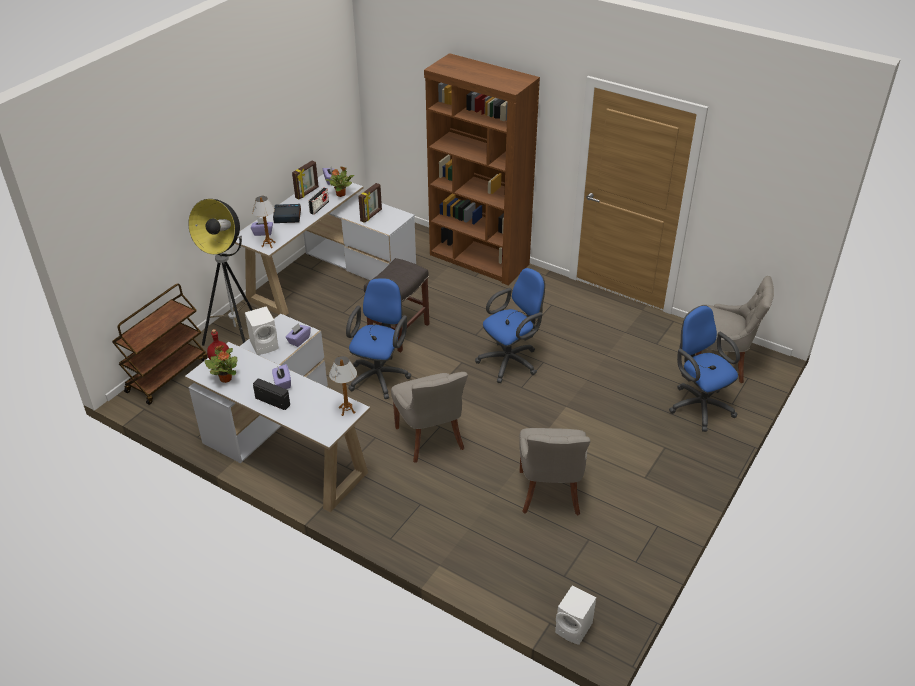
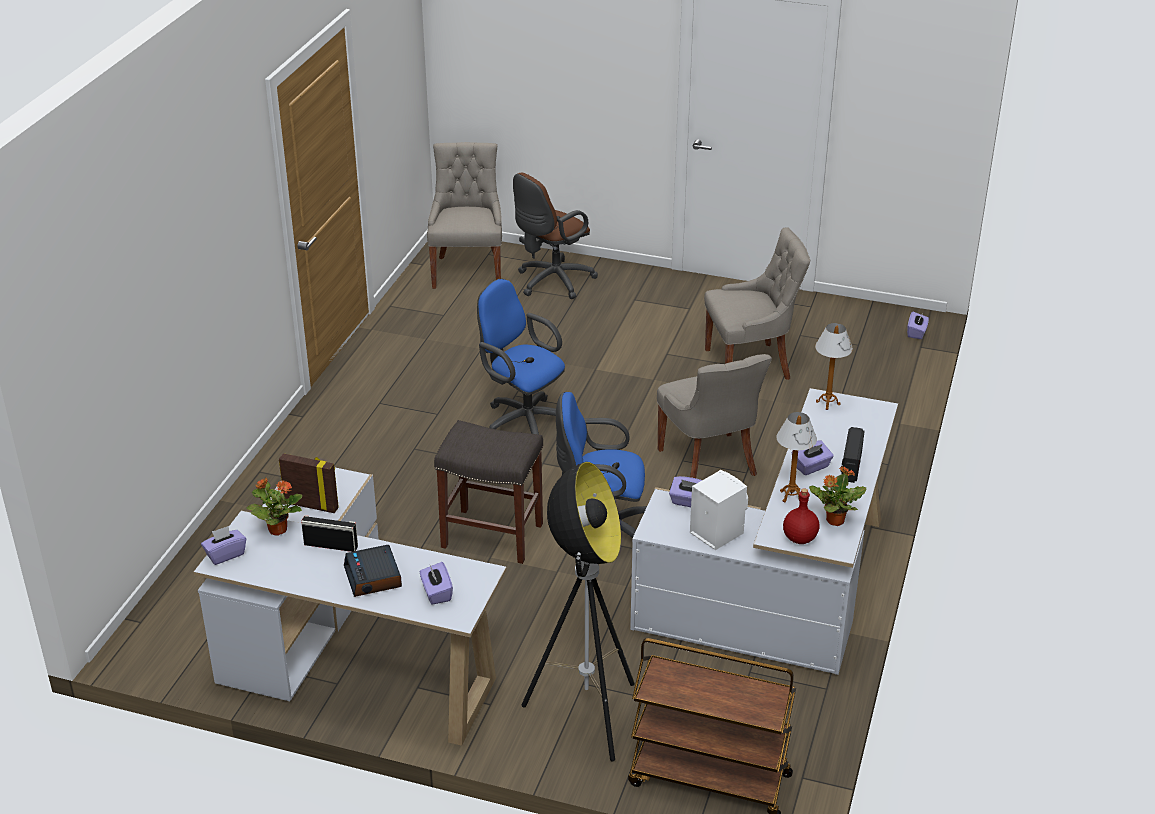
camera: 105 degrees left, 5 degrees down
(268, 244) = (474, 575): table lamp -> table lamp (791, 496)
(307, 193) = (279, 574): picture frame -> none
(431, 439) = (709, 463): grey chair -> grey chair turned 105 degrees clockwise
(479, 260) = (272, 486): brown bookcase -> none
(574, 629) = (916, 333): white speaker -> purple tissue box
(698, 405) = (551, 282): blue office chair -> brown office chair

